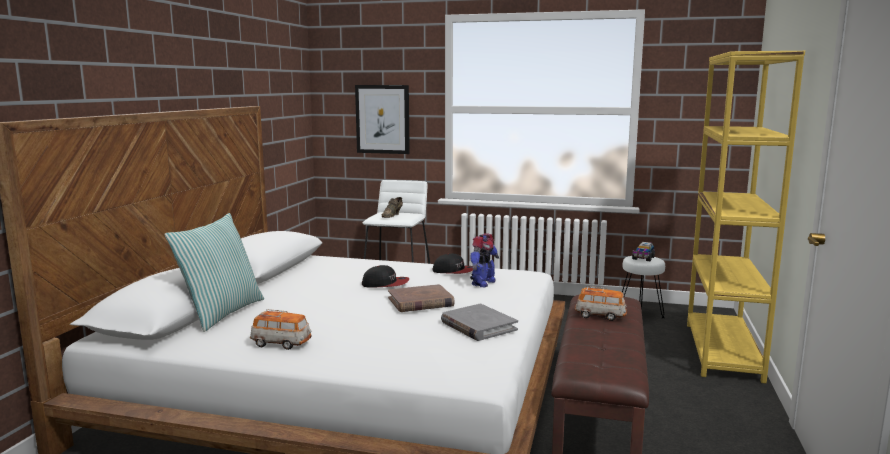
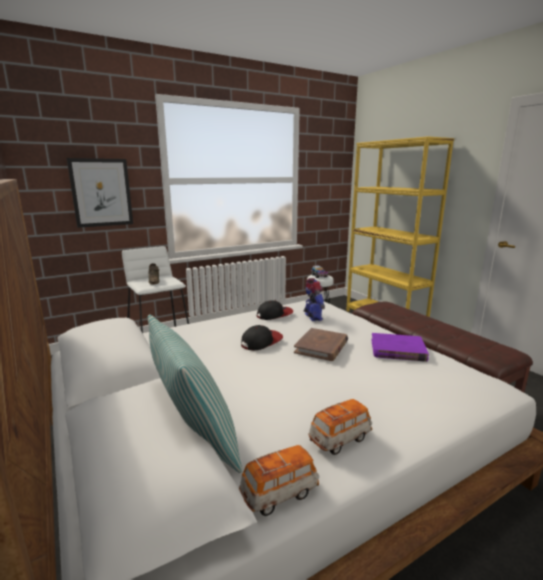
camera: 45 degrees left, 5 degrees up
(478, 326) = (397, 350): grey book -> purple book
(600, 316) = (406, 317): toy car -> toy car (279, 493)

